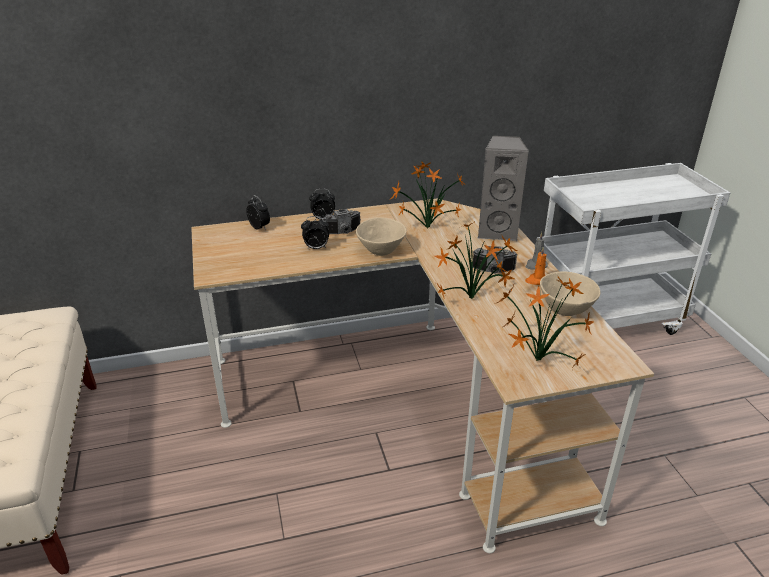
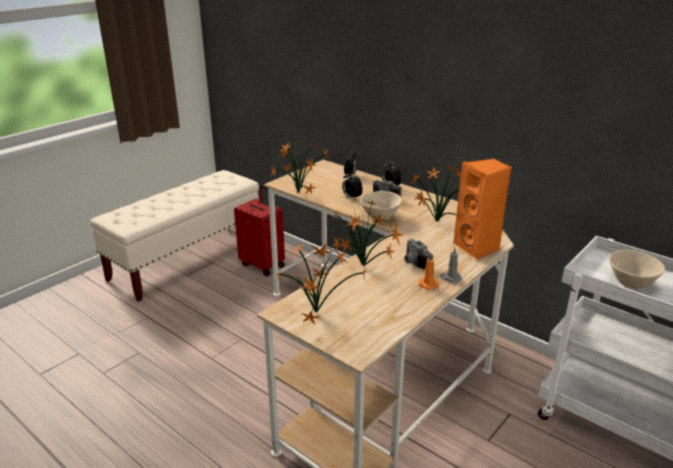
camera: 55 degrees right, 5 degrees down
(152, 408) = (263, 265): none -> red suitcase
(255, 274) = (297, 193): none -> potted plant
(497, 232) = (478, 248): grey speaker -> orange speaker
(566, 310) = (401, 308): beige bowl -> beige bowl (630, 283)

